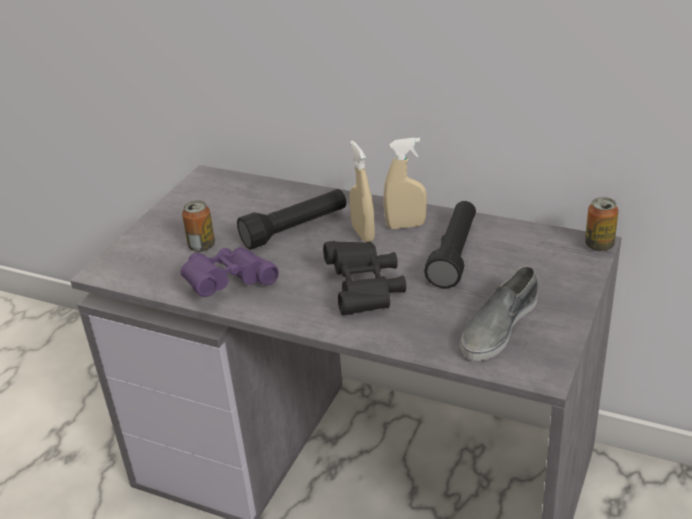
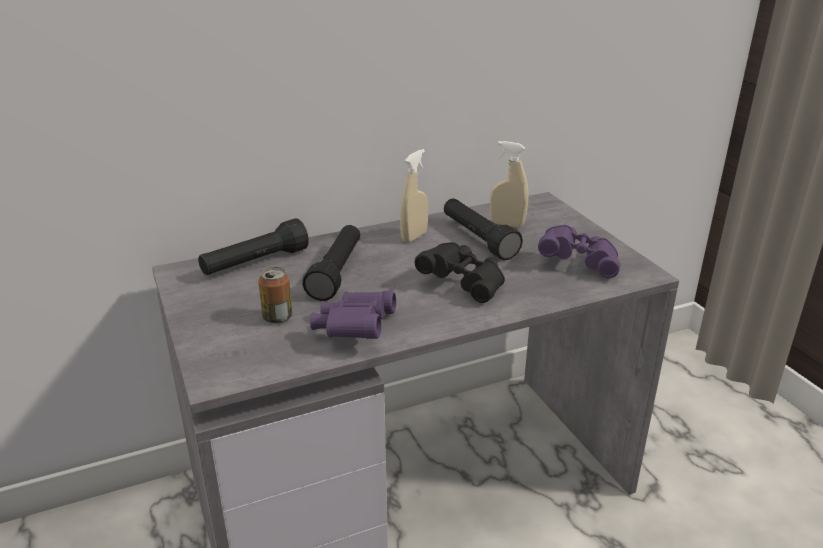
camera: 50 degrees left, 5 degrees down
(258, 193) = (255, 263): none -> black flashlight
(363, 233) = (394, 253): beige spray bottle -> beige spray bottle (507, 224)
(498, 326) = (579, 263): grey shoe -> purple binoculars
(599, 245) = (546, 200): can -> none

